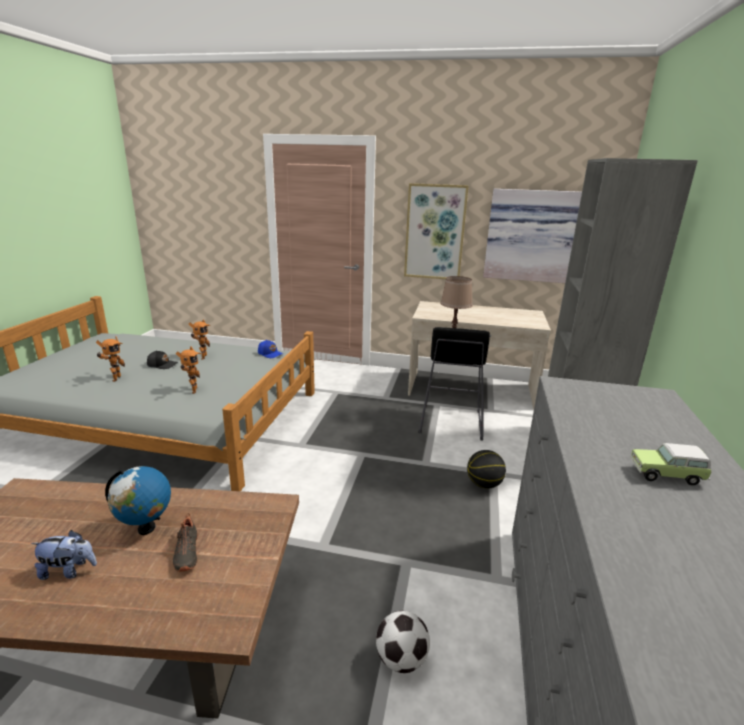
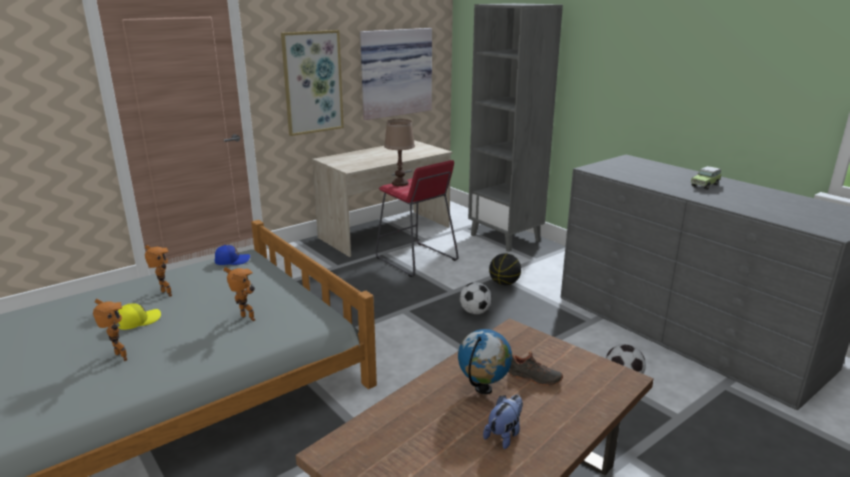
camera: 50 degrees left, 0 degrees up
(162, 365) = (138, 321): black cap -> yellow cap
(407, 490) = (475, 312): none -> football
(451, 422) = (416, 259): black stool -> red stool

